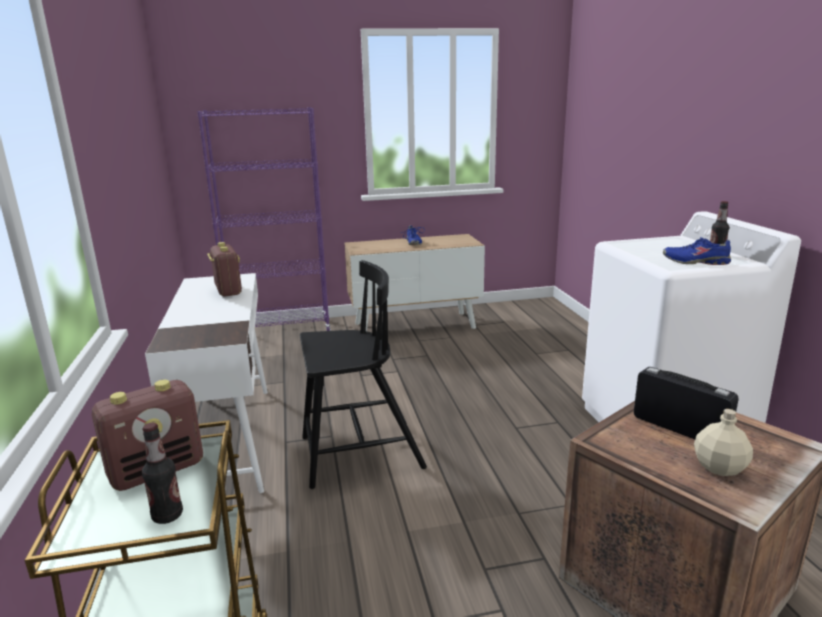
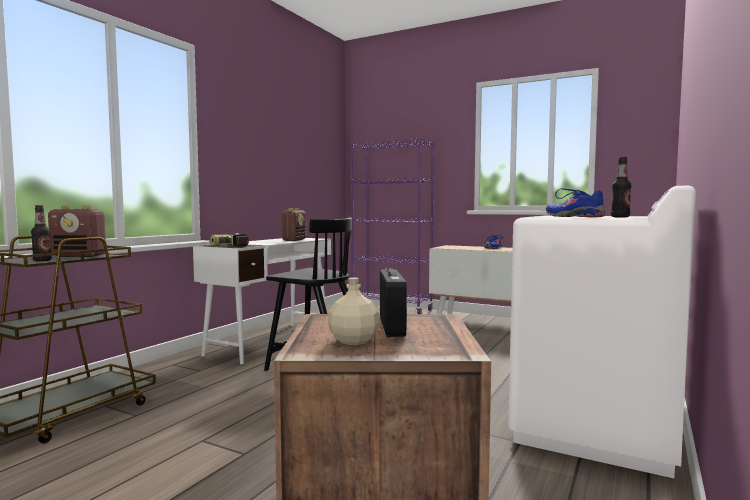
camera: 40 degrees right, 15 degrees down
(209, 334) = (235, 245): none -> power drill

